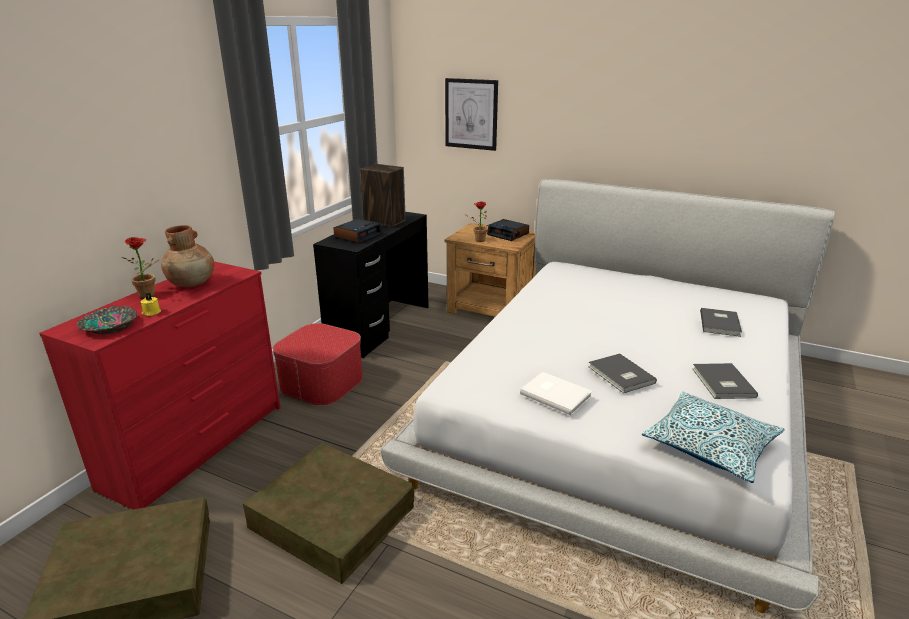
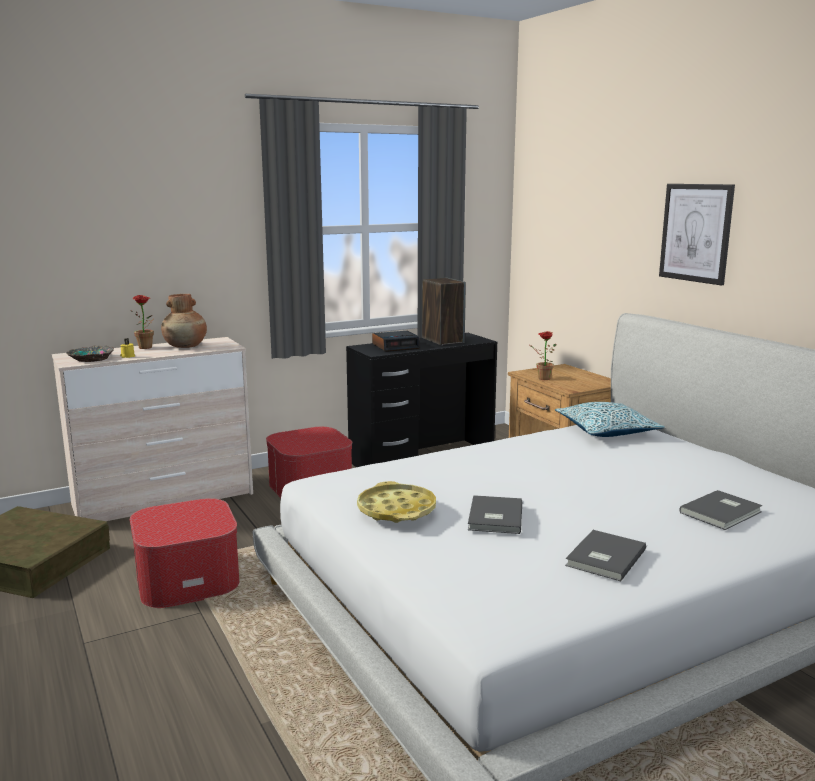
camera: 35 degrees right, 10 degrees down
(197, 446) = (164, 500): red dresser -> beige dresser
(332, 517) = (188, 578): brown storage box -> ottoman
(471, 114) = (574, 233): picture -> picture (696, 233)
(508, 234) = (587, 379): alarm clock -> none
(555, 394) = (396, 510): white book -> yellow tray
(710, 446) = (480, 596): pillow -> pillow (607, 431)

